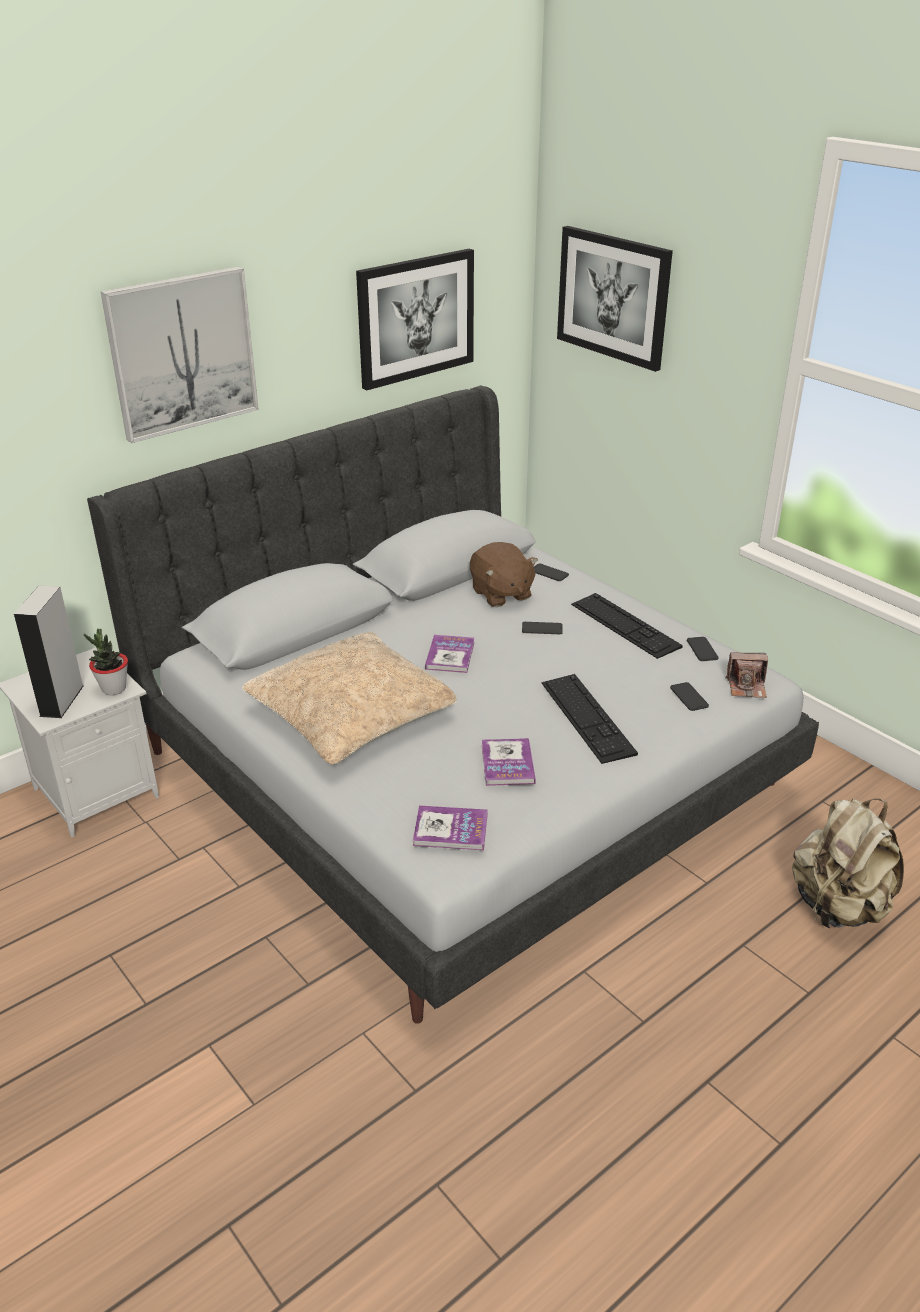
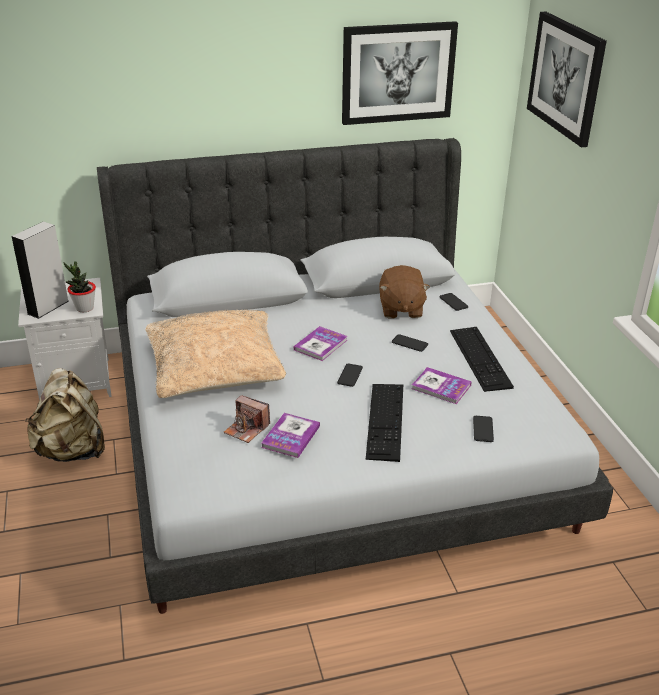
camera: 25 degrees right, 0 degrees up
(182, 353) = (185, 71): picture -> none
(450, 830) = (208, 471): book -> book (441, 387)
(702, 649) = (529, 394): phone -> phone (350, 375)
(746, 686) = (542, 435): camera -> camera (246, 429)
(838, 907) = (558, 654): beige backpack -> beige backpack (72, 451)

